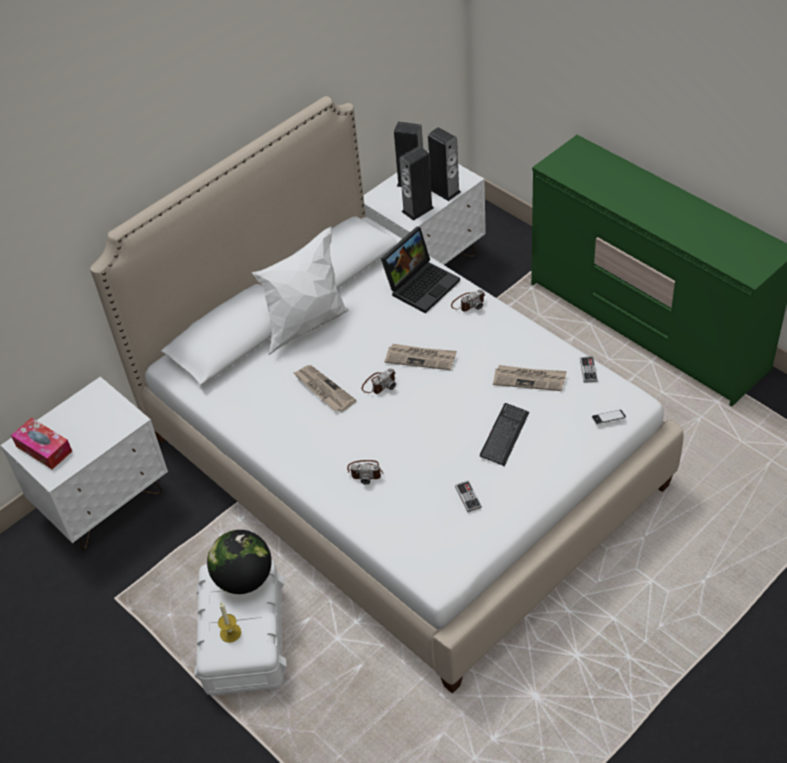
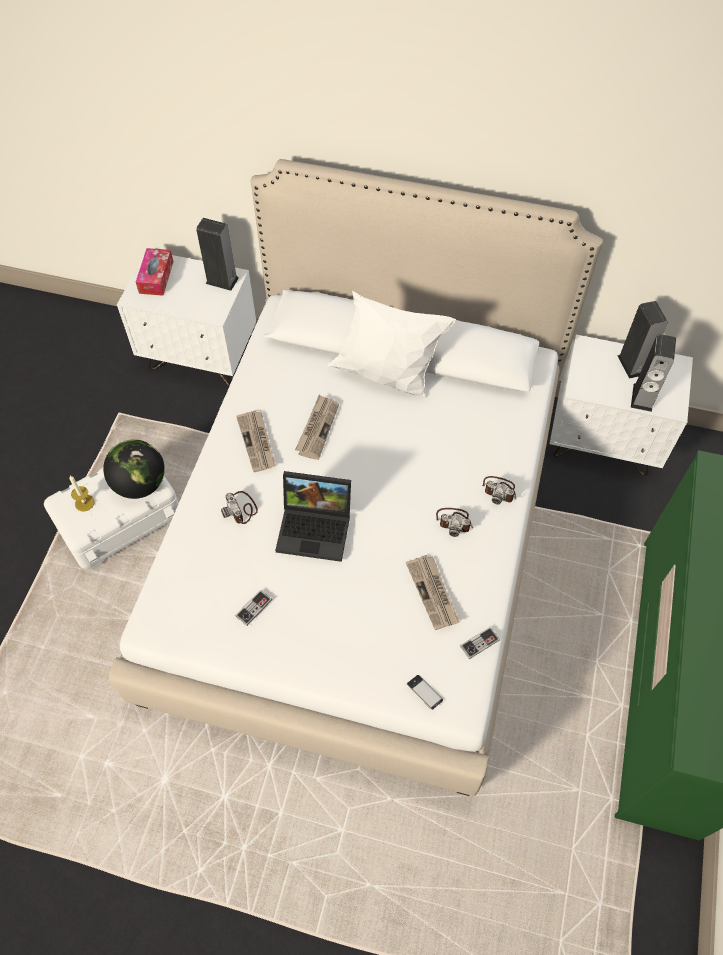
camera: 55 degrees right, 10 degrees up
(379, 384) = (350, 467): camera -> camera (454, 521)
(417, 209) = (599, 388): speaker -> speaker (222, 280)
(421, 358) = (402, 485): newspaper -> newspaper (257, 442)
(422, 284) = (497, 439): laptop -> laptop (316, 528)
(504, 435) = (347, 604): keyboard -> none

